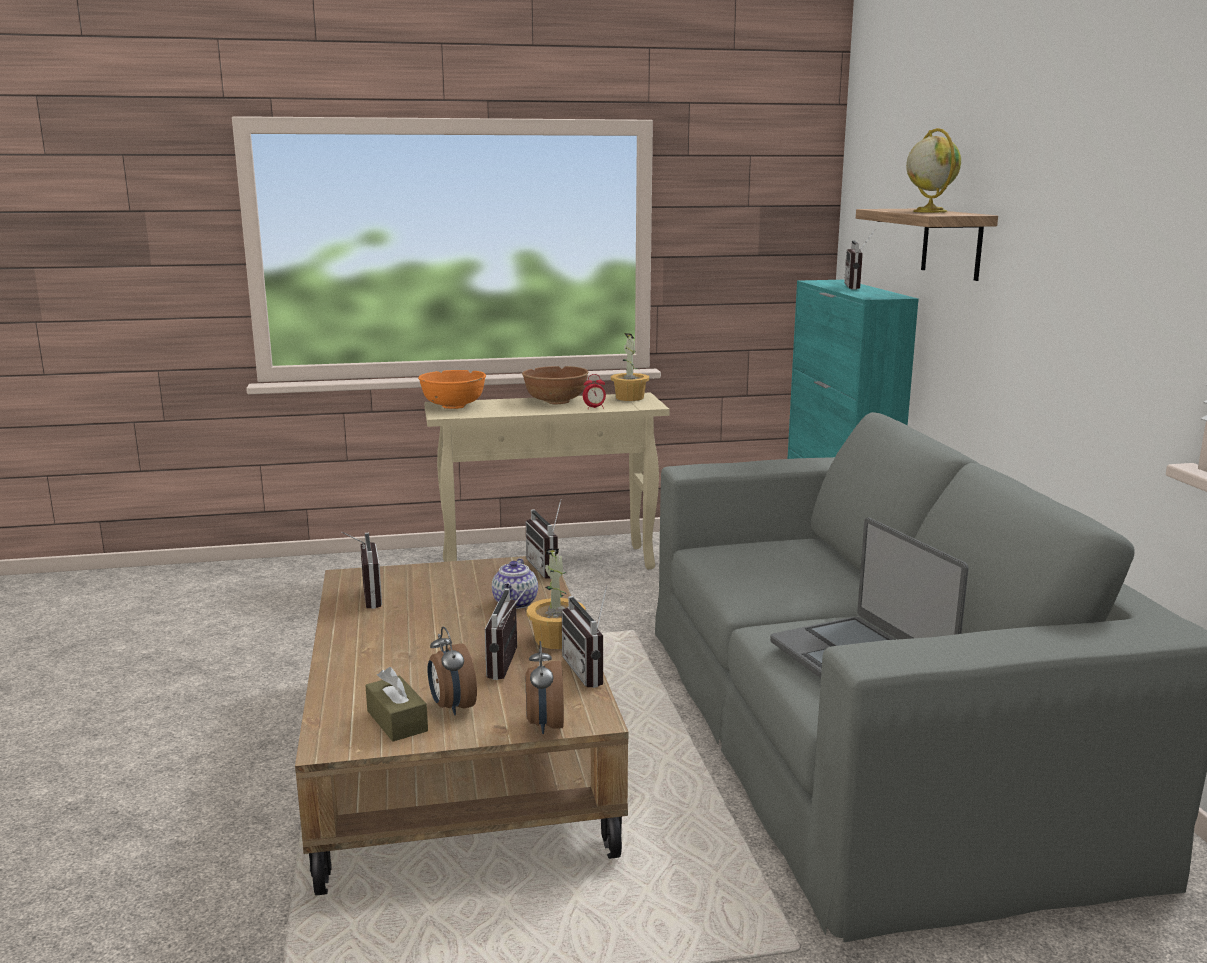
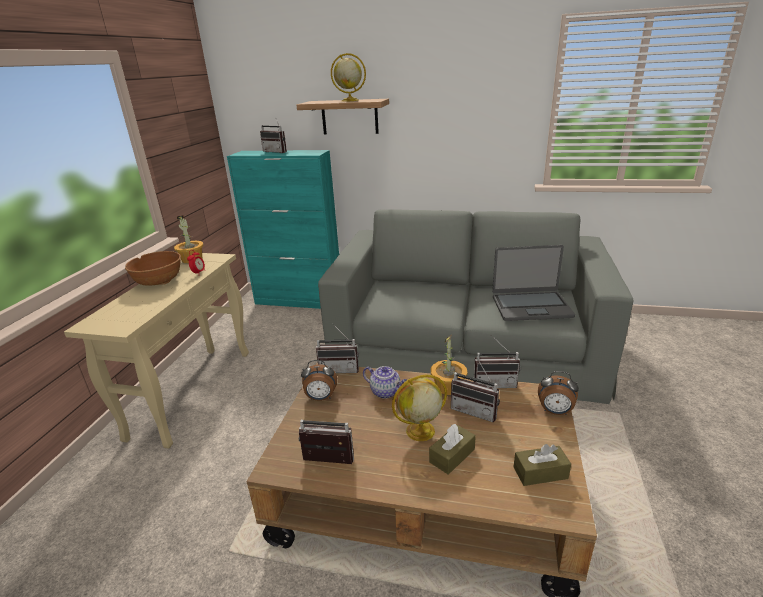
camera: 65 degrees left, 10 degrees up
(406, 661) = (452, 455): none -> brown tissue box
(444, 635) = (419, 431): none -> globe
(451, 707) = (526, 444): alarm clock -> alarm clock (321, 398)
(453, 405) = (102, 320): orange bowl -> none

